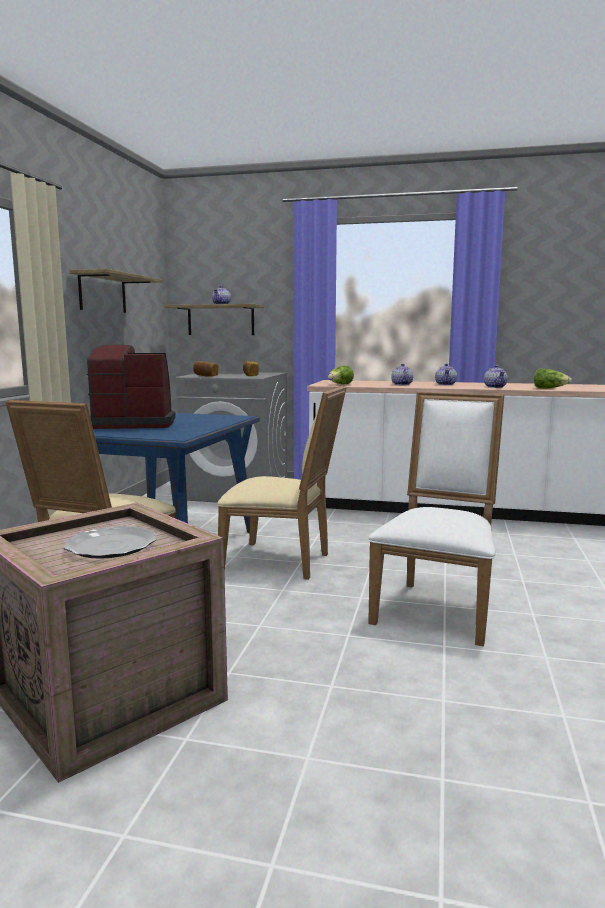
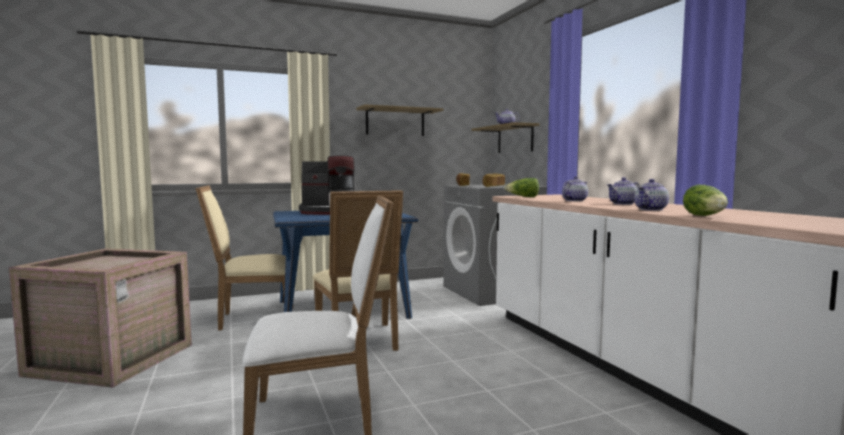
camera: 55 degrees right, 5 degrees down
(110, 546) = (101, 265): plate -> none
(133, 424) = (329, 212): coffee machine -> coffee machine turned 120 degrees clockwise

